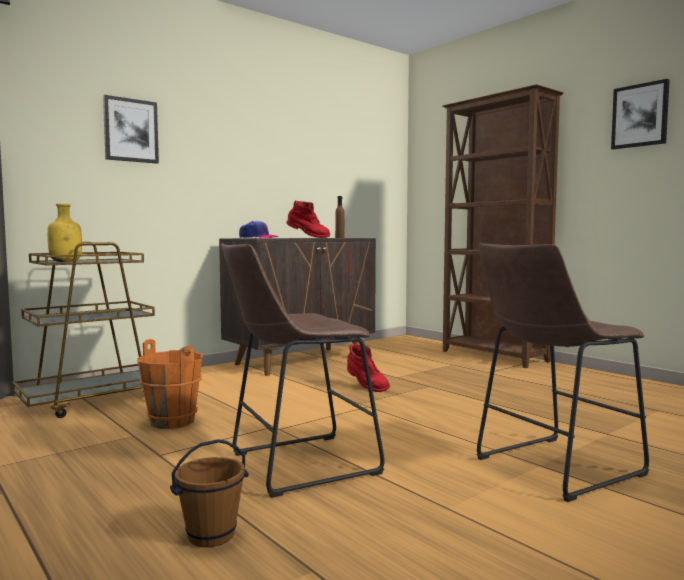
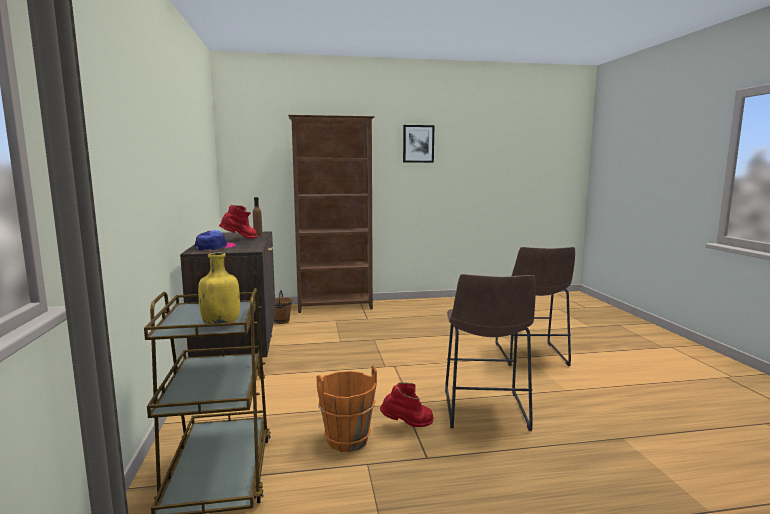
camera: 60 degrees left, 5 degrees up
(130, 130) = (128, 136): picture -> none
(211, 535) = (575, 458): brown bucket -> brown bucket (281, 321)
(366, 387) = (351, 355): red boot -> red boot (407, 425)

